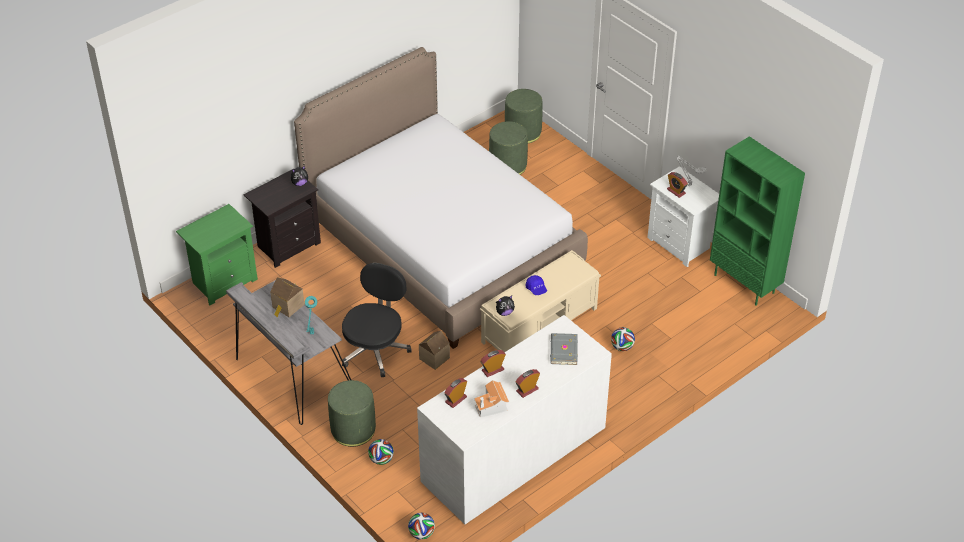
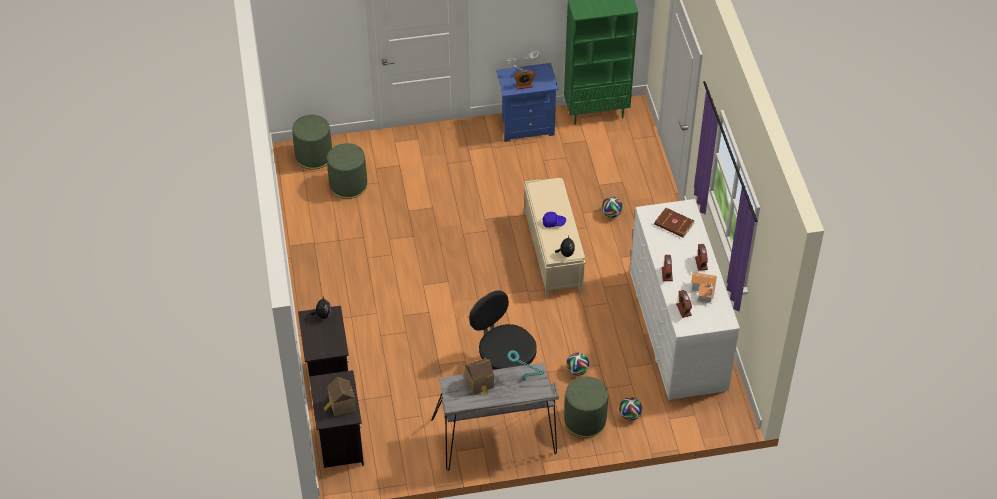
camera: 60 degrees left, 5 degrees up
(223, 281) = (340, 443): green nightstand -> black nightstand
(421, 534) = (721, 421): football -> football (577, 371)
(433, 358) = (541, 334): toy house -> toy house (341, 405)
(442, 244) = (412, 271): bed -> none
(563, 350) = (674, 224): grey book -> brown book
(680, 244) = (526, 126): white nightstand -> blue nightstand

